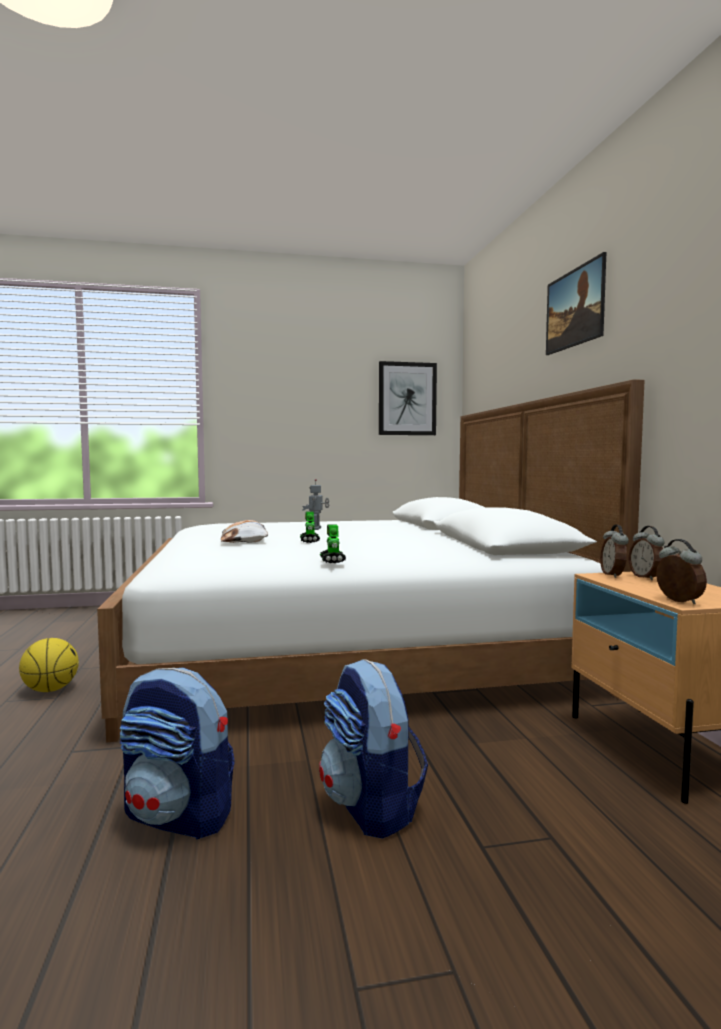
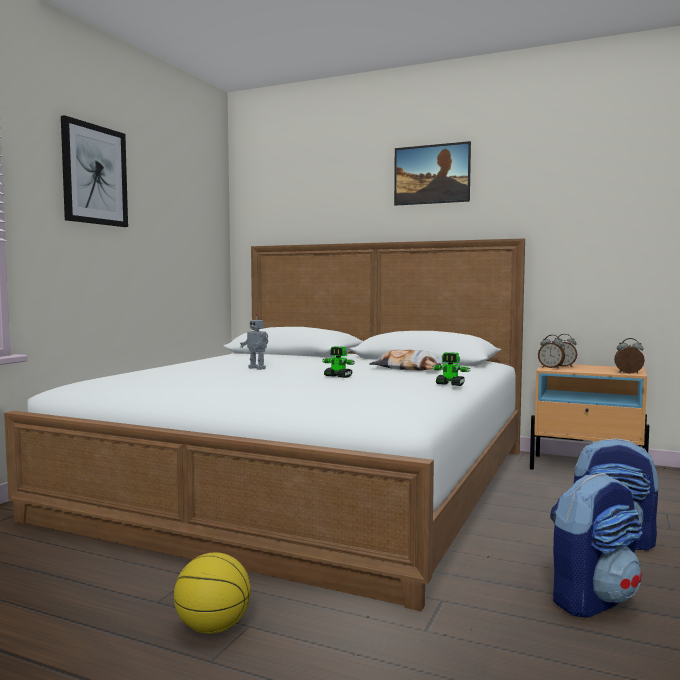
camera: 55 degrees left, 0 degrees up
(245, 540) = (282, 385): pillow -> pillow (409, 368)
(407, 399) = (195, 223): picture -> picture (94, 175)

